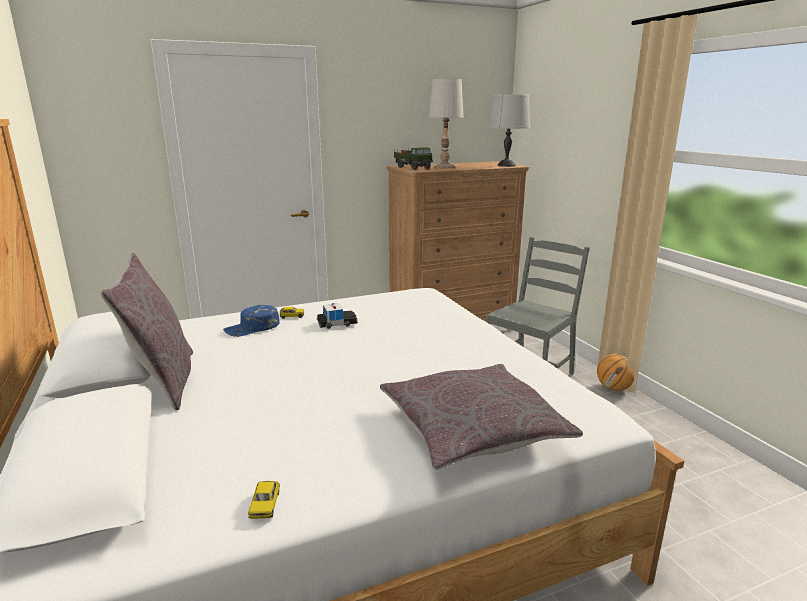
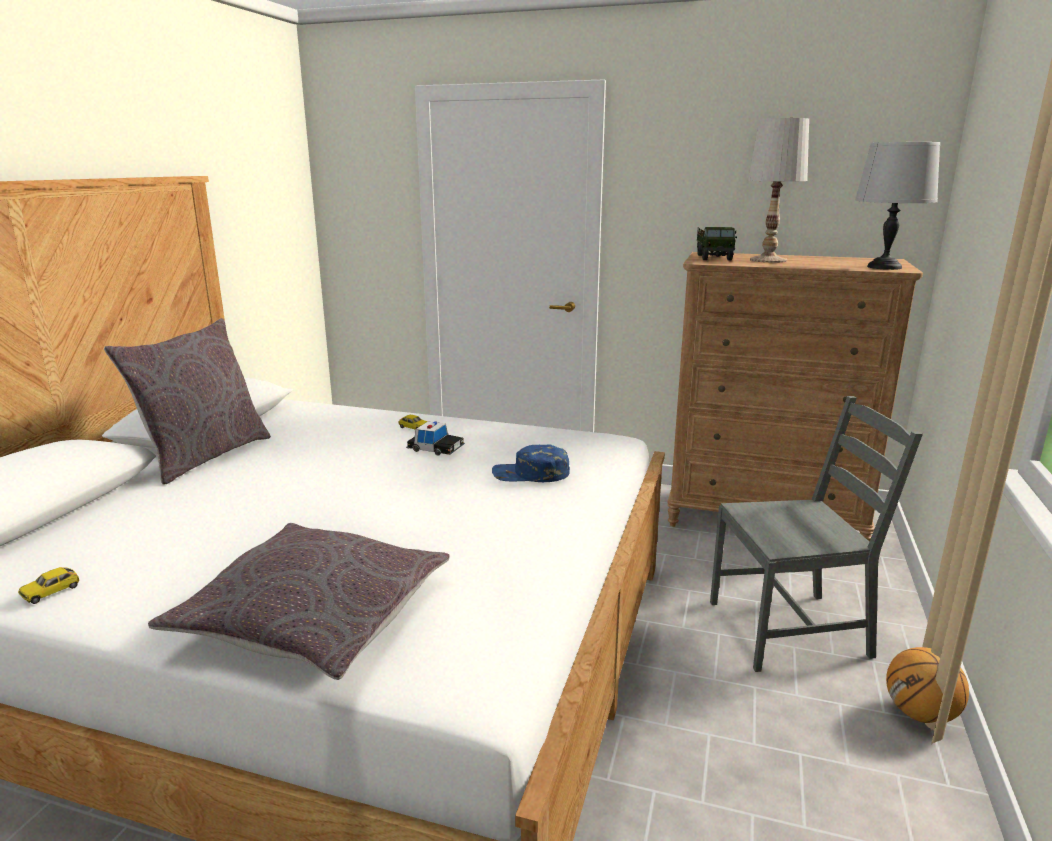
camera: 40 degrees right, 0 degrees up
(252, 328) = (357, 429): blue cap -> blue cap (530, 474)

